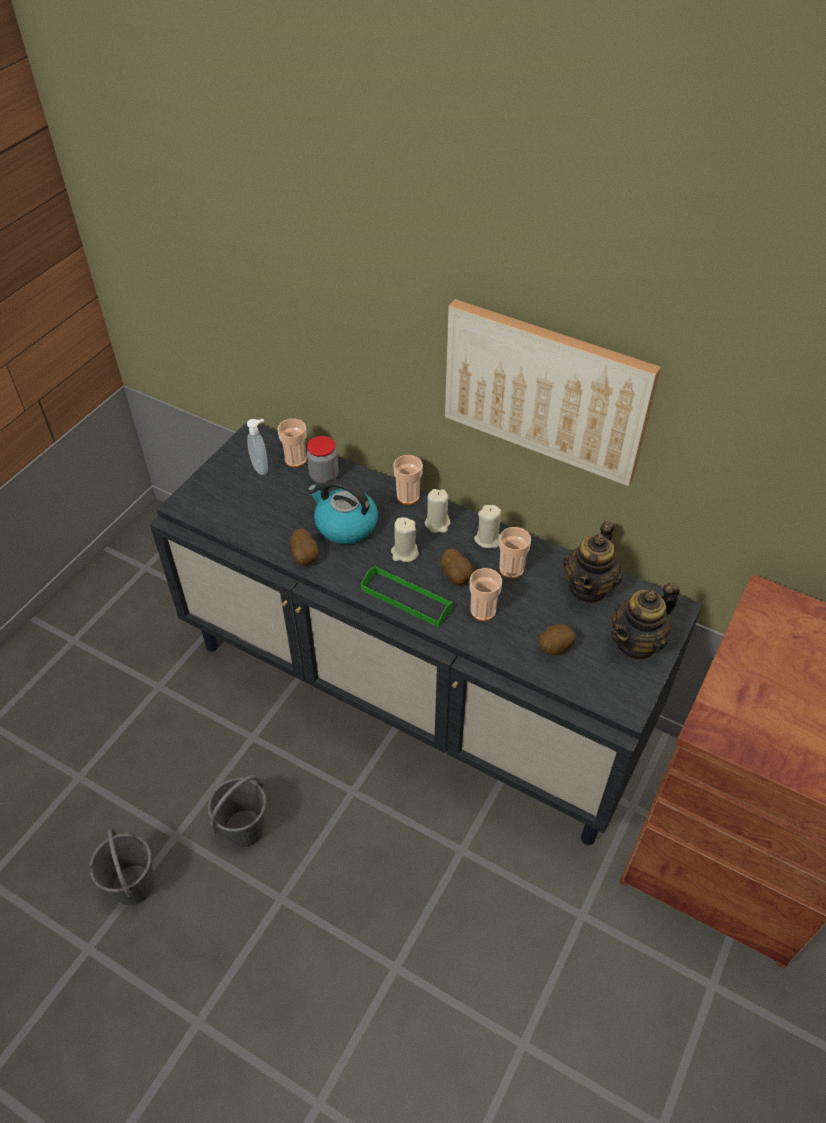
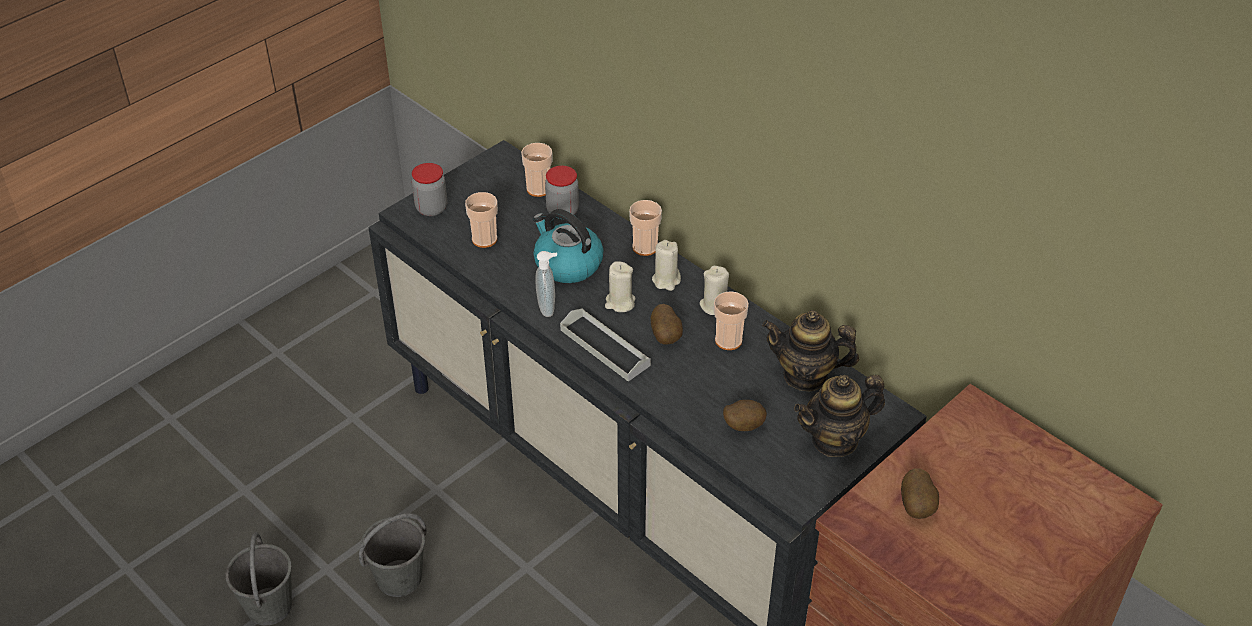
camera: 15 degrees right, 5 degrees down
(204, 495) = (431, 208): none -> jar
(261, 467) = (500, 190): soap dispenser -> soap dispenser (548, 308)
(305, 557) = (514, 288): potato -> potato (917, 507)
(406, 598) = (605, 347): green tray -> grey tray
(483, 611) = (681, 375): cup -> cup (484, 239)
(546, 390) = (779, 146): picture -> none
(589, 588) = (806, 375): teapot -> teapot turned 60 degrees clockwise

